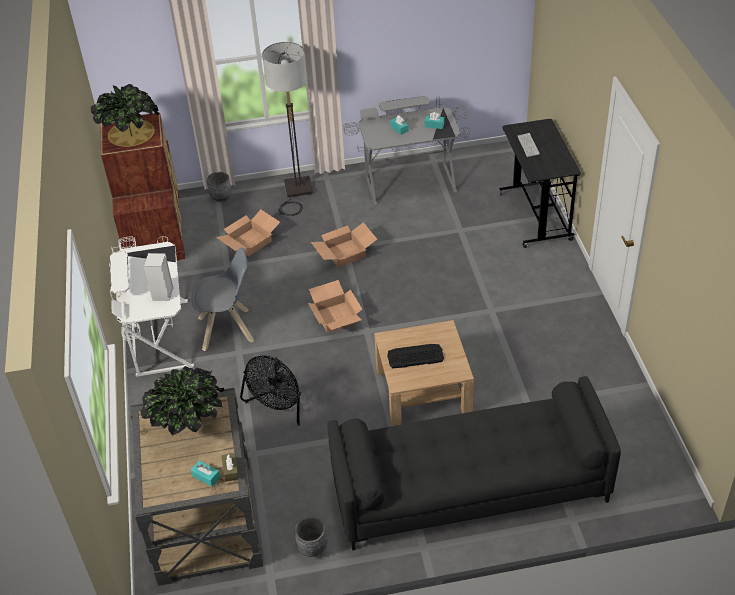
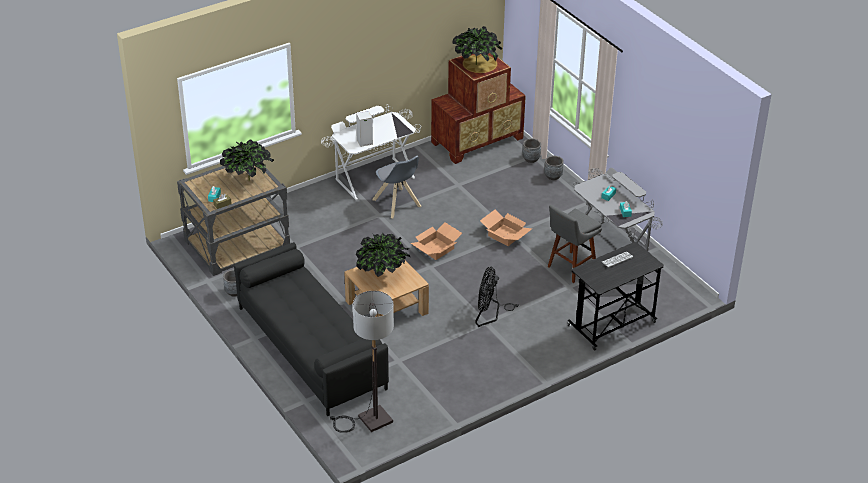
camera: 65 degrees right, 5 degrees down
(250, 241) = (490, 187): cardboard box -> none
(264, 189) = (553, 176): none -> grey planter
(277, 403) = (342, 245): black fan -> black fan (491, 310)
(296, 194) = (557, 193): floor lamp -> floor lamp (366, 421)
(415, 356) = (383, 274): keyboard -> potted plant
(429, 220) = (570, 268): none -> grey stool

